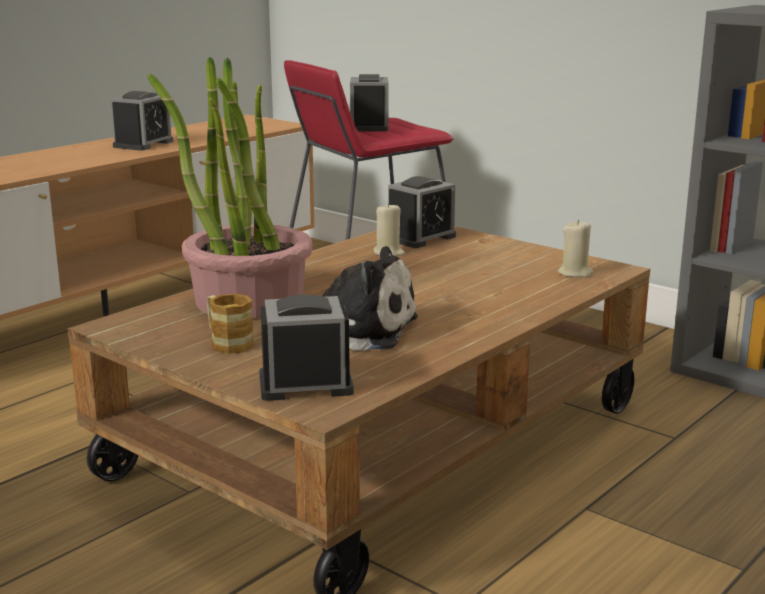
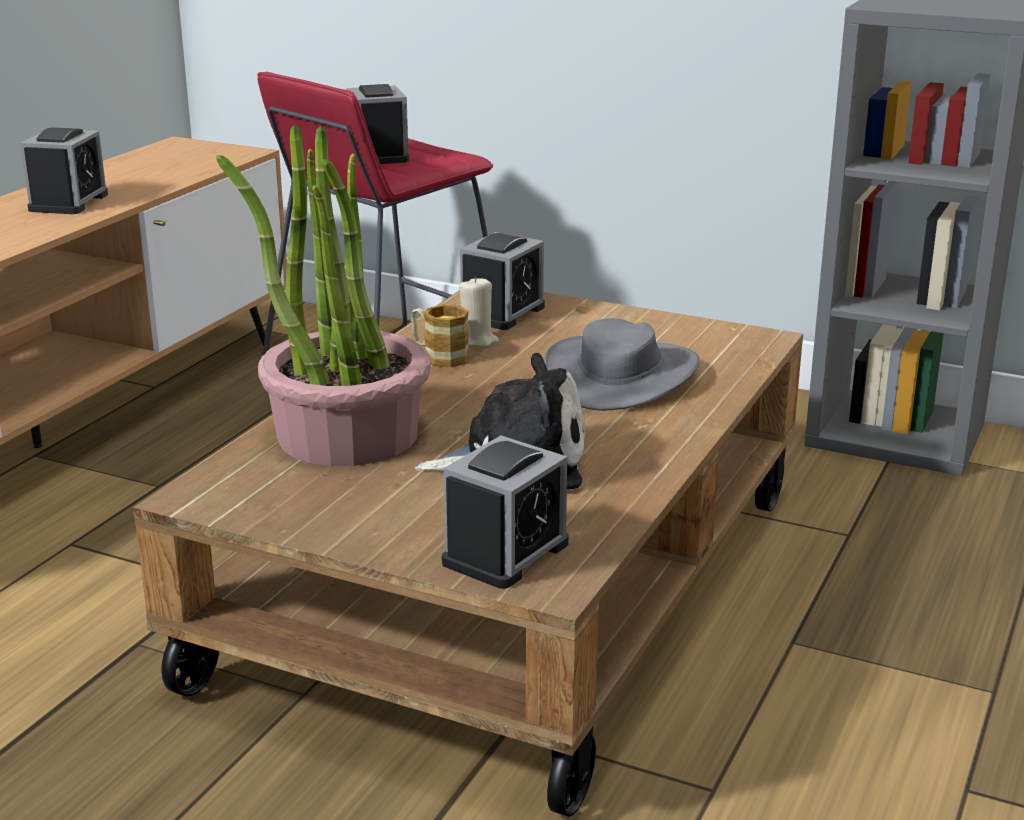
camera: 15 degrees left, 5 degrees up
(227, 343) = (365, 504): mug -> mug (439, 356)
(305, 384) = (506, 553): alarm clock -> alarm clock turned 150 degrees clockwise
(482, 283) = (622, 375): none -> grey hat
(575, 273) = (722, 349): beige candle -> none

